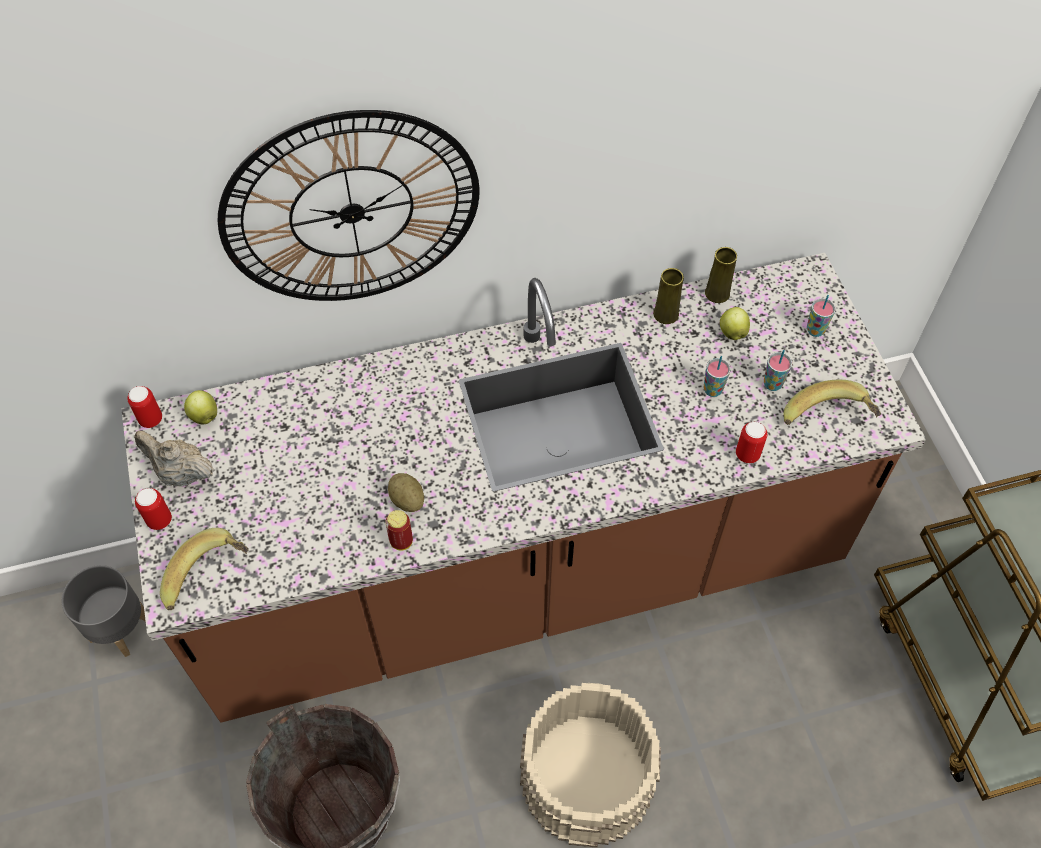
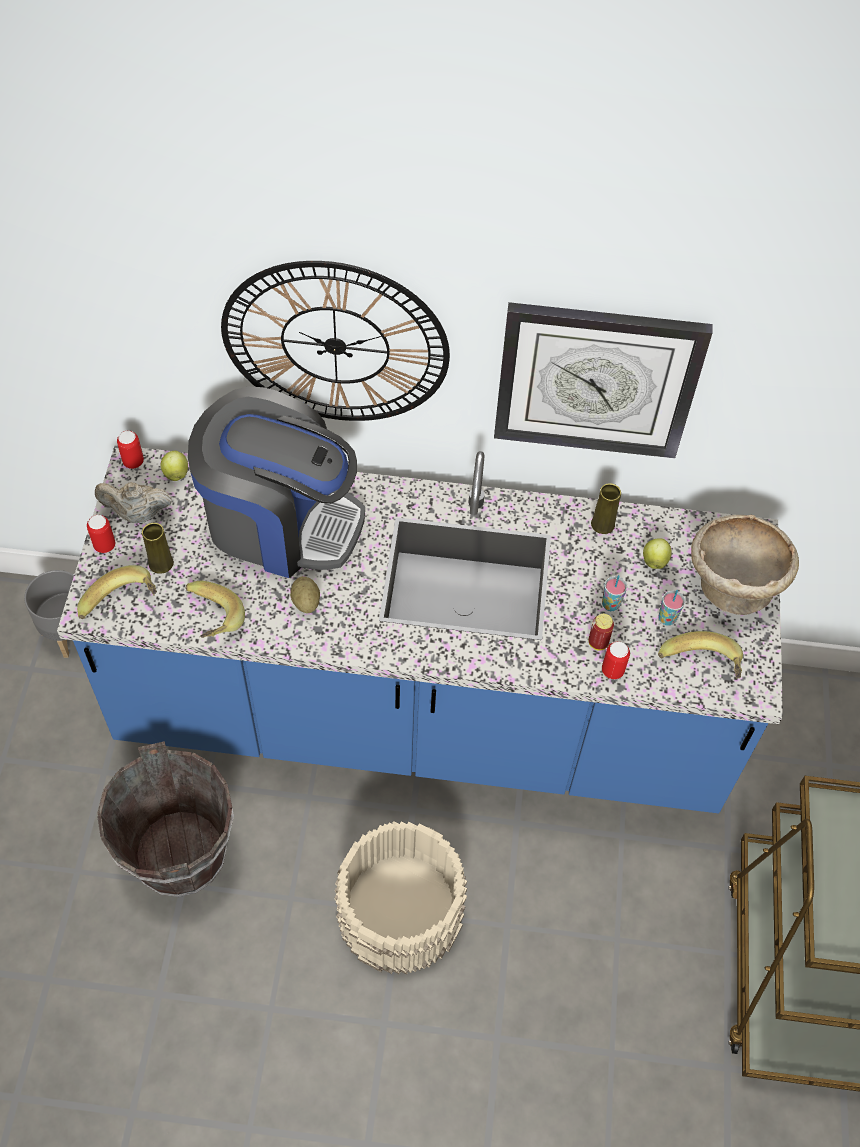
camera: 20 degrees right, 0 degrees up
(181, 473) = (137, 514): beige teapot -> beige teapot turned 45 degrees counterclockwise
(314, 559) = (209, 621): none -> banana
(341, 426) = (280, 522): none -> coffee machine
(401, 541) = (285, 633): can -> can (598, 643)
(520, 571) = (423, 713): brown counter -> blue counter
(635, 161) = (596, 380): none -> wall clock
(717, 293) = (658, 522): yellow vase -> yellow vase (161, 563)
(815, 330) = (731, 586): cup -> beige bowl

